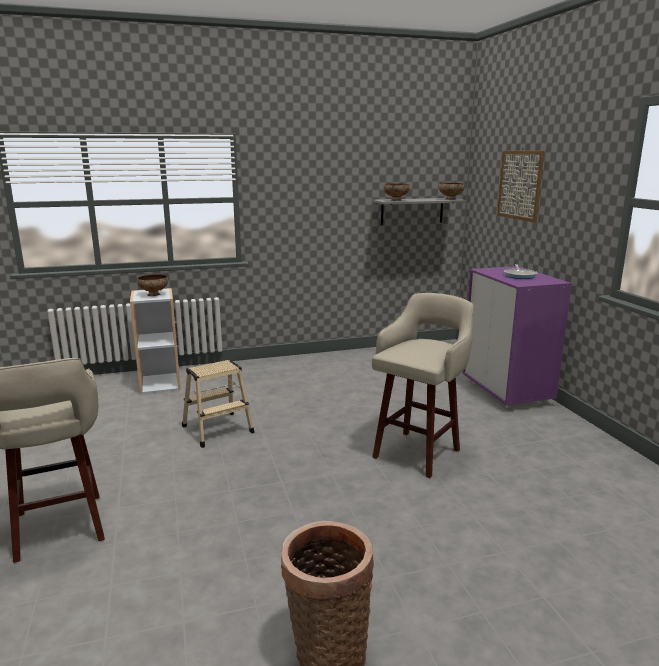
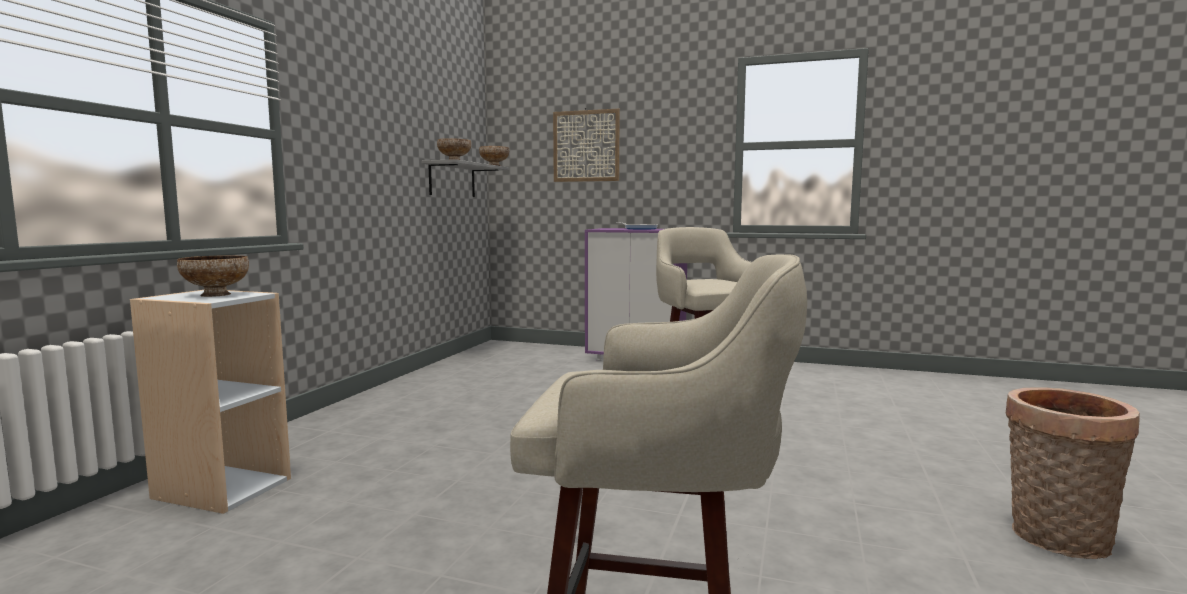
camera: 55 degrees left, 10 degrees down
(218, 429) = (486, 483): beige step ladder -> none

